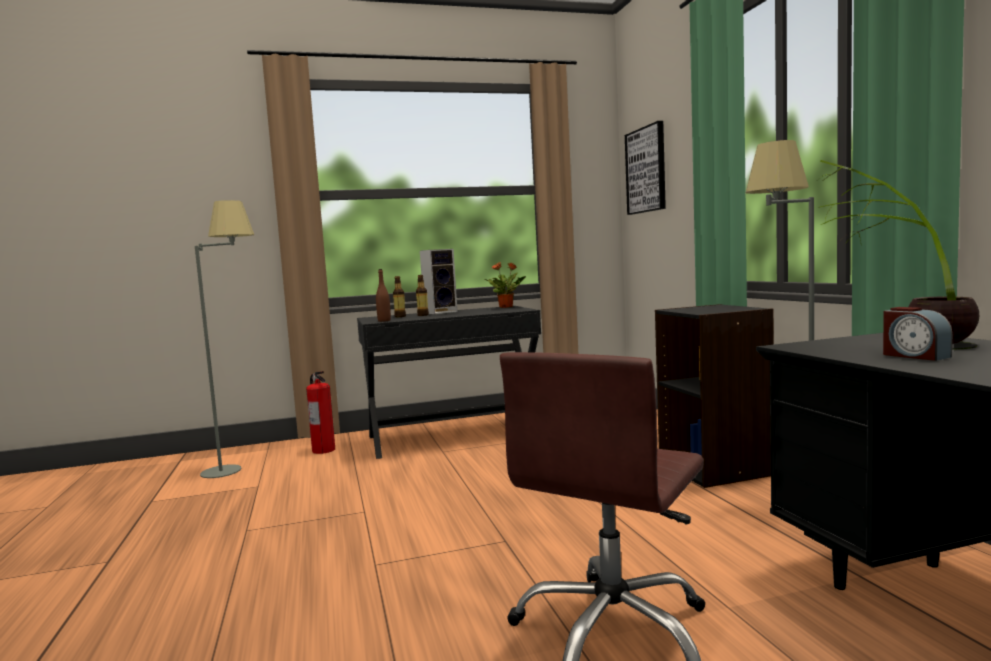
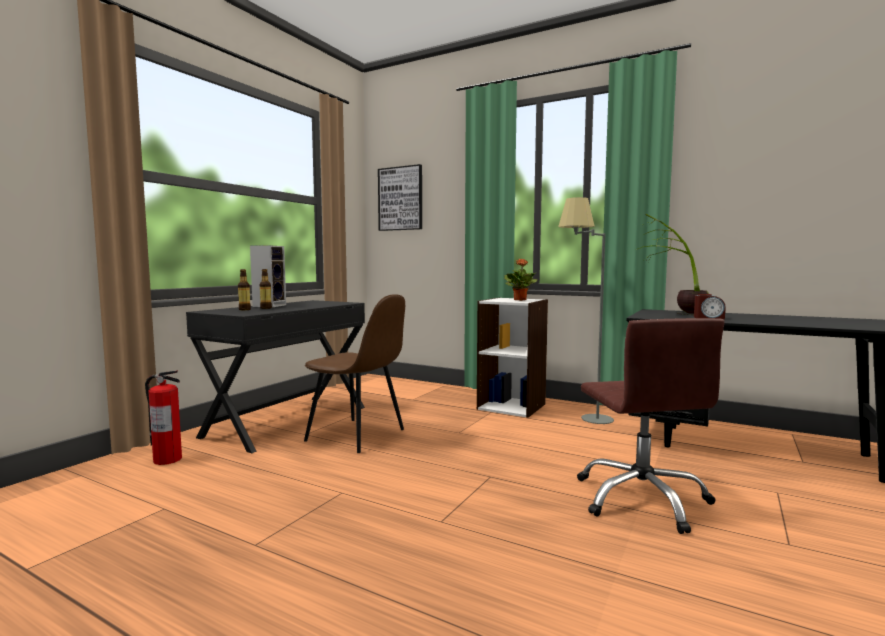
camera: 45 degrees left, 0 degrees up
(239, 467) = (84, 500): grey floor lamp -> none
(384, 321) = (251, 313): brown bottle -> none
(478, 463) = (357, 436): none -> brown chair
(506, 307) = (315, 301): potted plant -> potted plant (520, 300)
(715, 468) = (512, 406): black bookcase -> white bookcase

